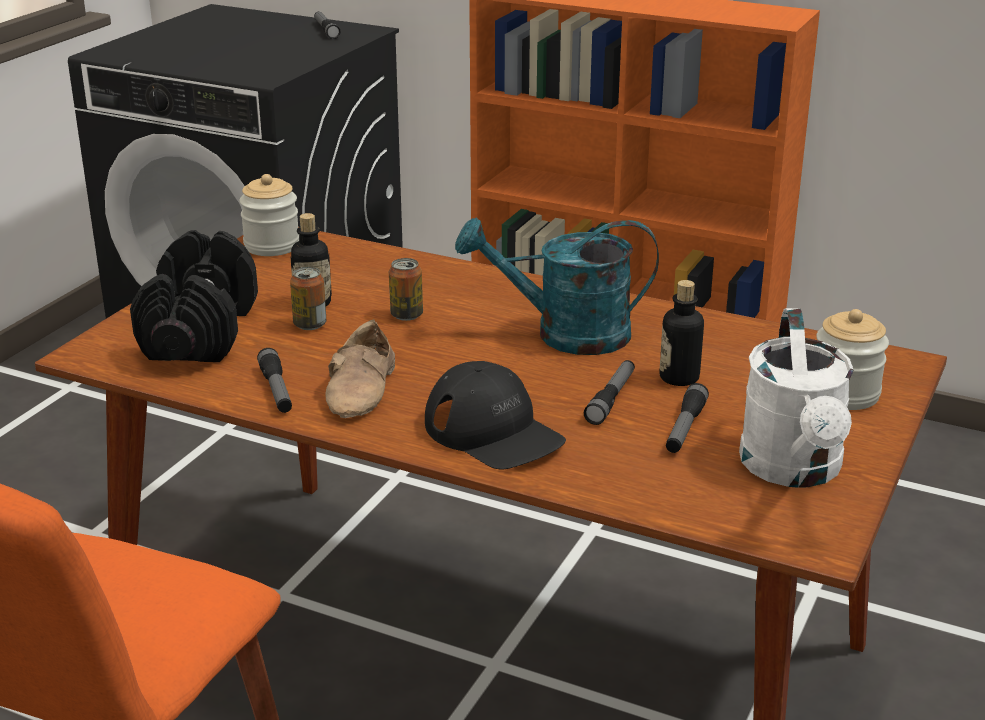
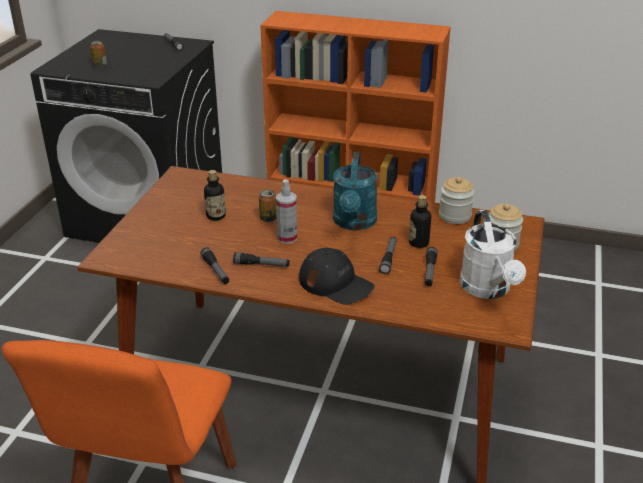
camera: 10 degrees left, 5 degrees up
(199, 331) = (161, 239): black dumbbell -> none
(272, 246) = (180, 182): jar -> jar (454, 216)
(310, 324) = (219, 229): can -> can (100, 66)
(365, 388) = (261, 265): beige shoe -> flashlight
(429, 349) = (287, 238): none -> spray bottle
(565, 335) = (354, 223): turquoise watering can -> turquoise watering can turned 75 degrees counterclockwise

